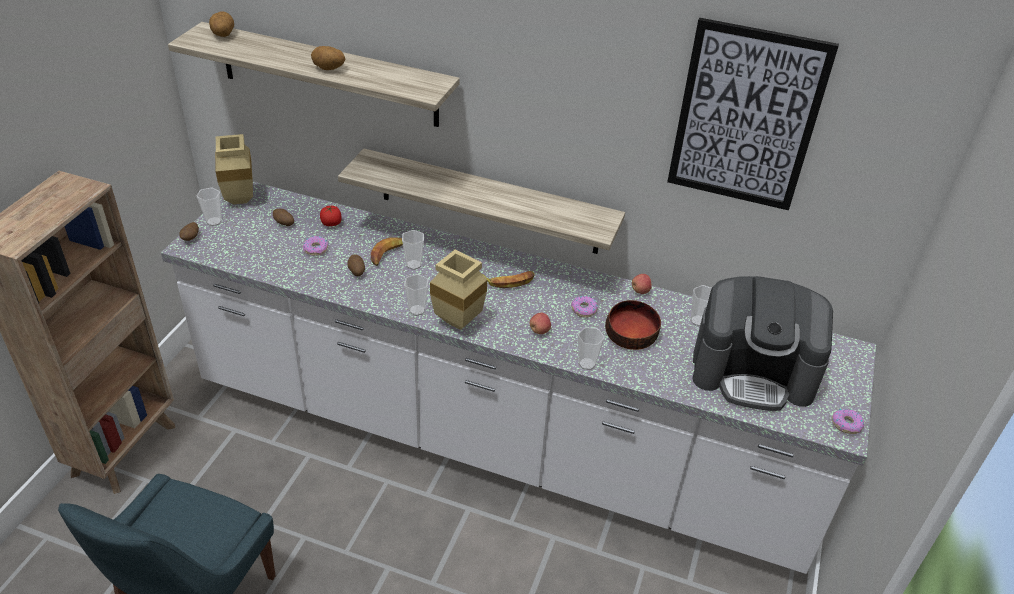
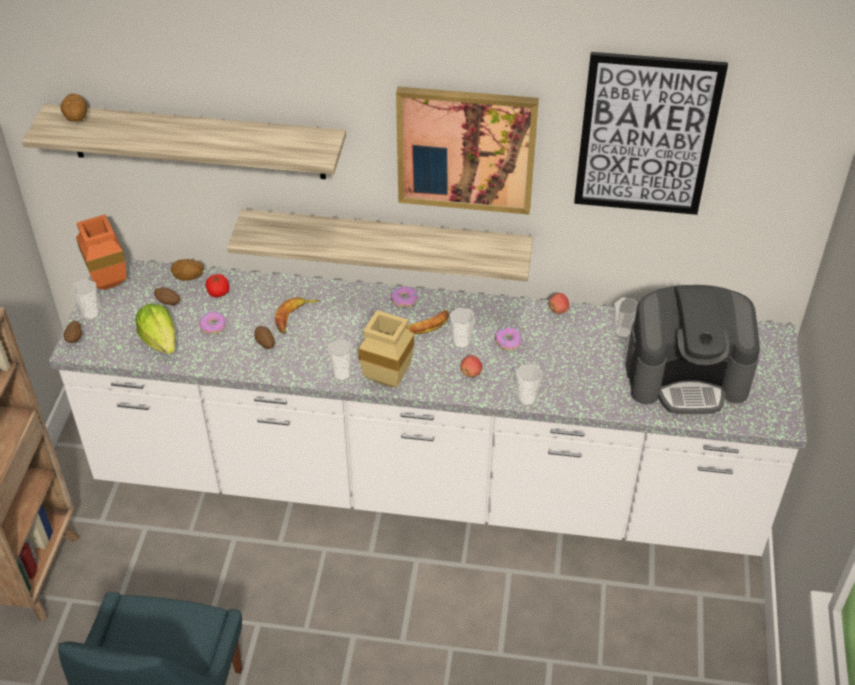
camera: 10 degrees left, 5 degrees up
(238, 198) = (107, 282): beige vase -> orange vase
(264, 253) = (160, 341): none -> lettuce
(328, 69) = (207, 143): potato -> potato (188, 278)
(413, 265) = (321, 325): cup -> cup (461, 343)
(569, 111) = (466, 149): none -> picture
(630, 334) = (560, 360): bowl -> none
(846, 424) = (782, 412): donut -> donut (404, 299)

